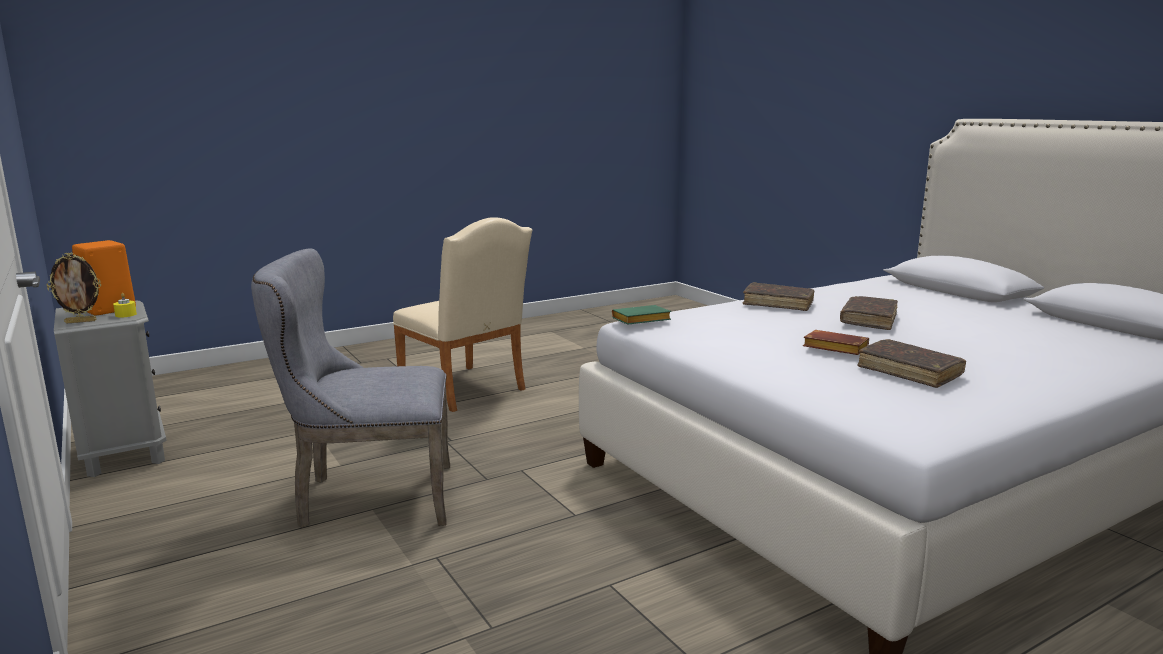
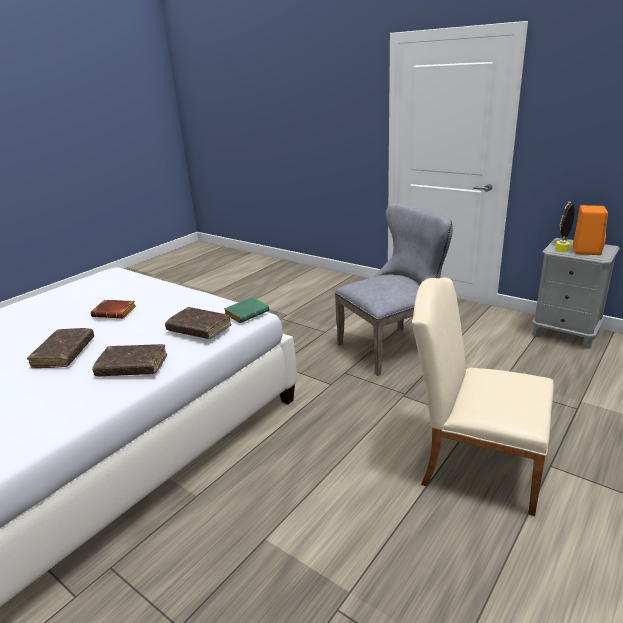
camera: 160 degrees right, 10 degrees up
(909, 372) = (82, 304): brown book -> brown book (199, 329)

